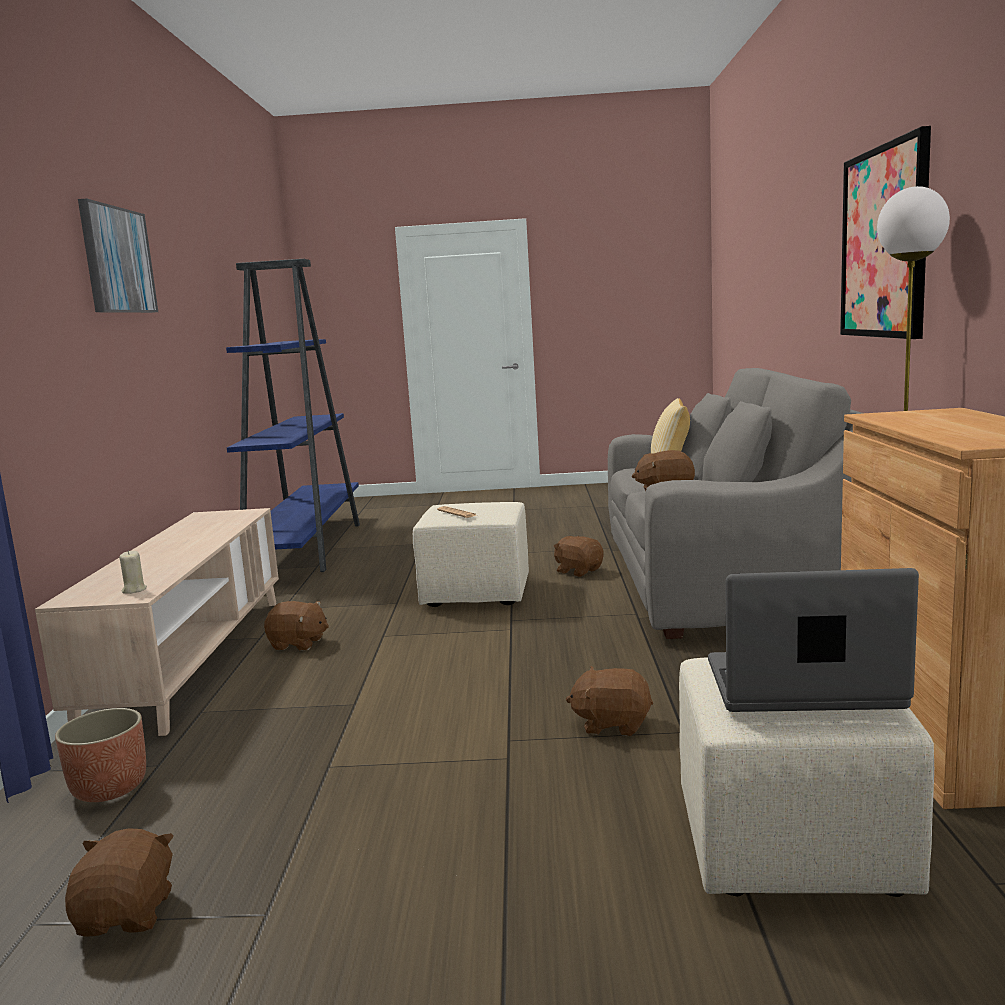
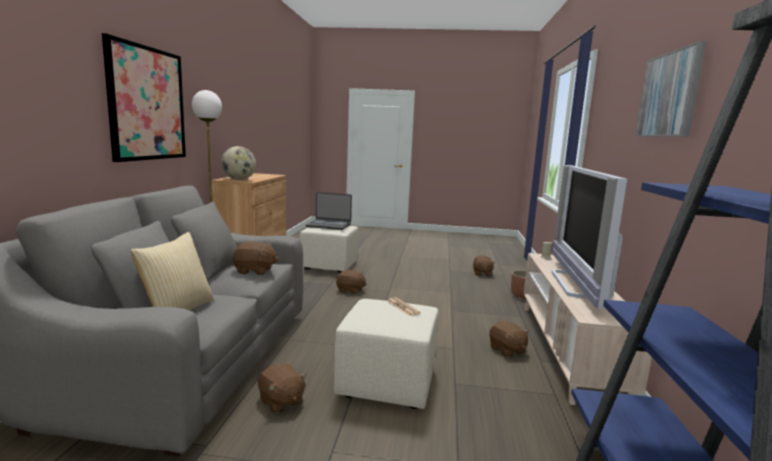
camera: 175 degrees left, 0 degrees up
(189, 543) = (575, 284): none -> television
(298, 644) = (507, 350): brown plush toy -> brown plush toy turned 135 degrees counterclockwise
(914, 414) = (239, 179): none -> globe

